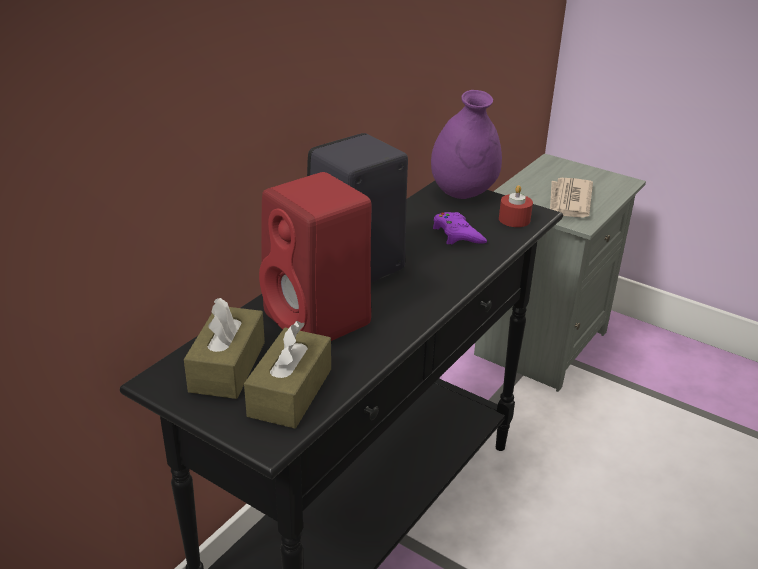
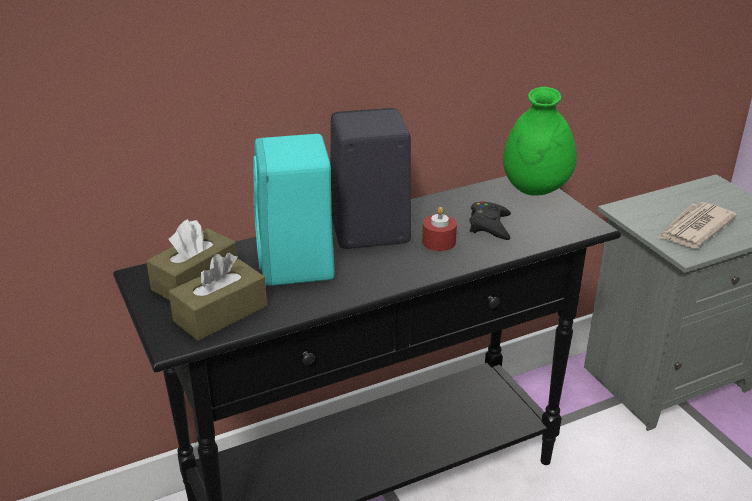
camera: 30 degrees right, 0 degrees up
(320, 320) = (297, 265): red speaker -> turquoise speaker
(457, 234) = (489, 226): purple game controller -> black game controller
(463, 193) = (535, 190): purple vase -> green vase
(514, 219) = (560, 226): red candle -> red candle (438, 242)

